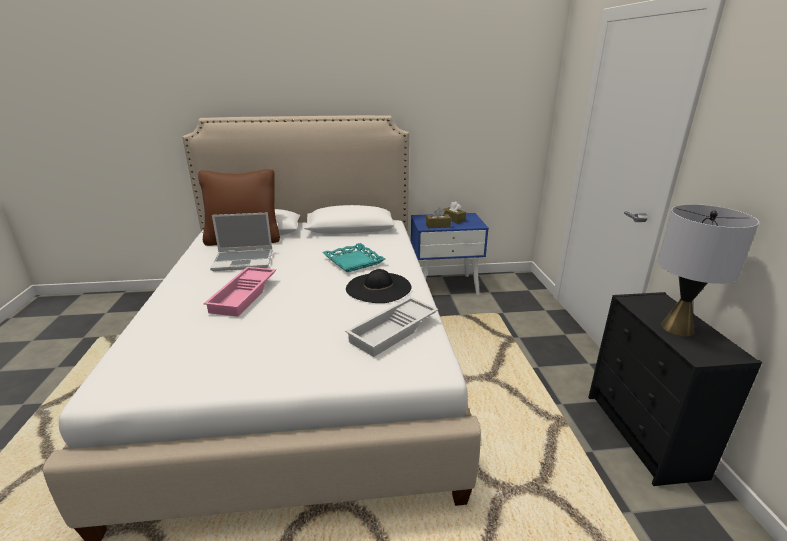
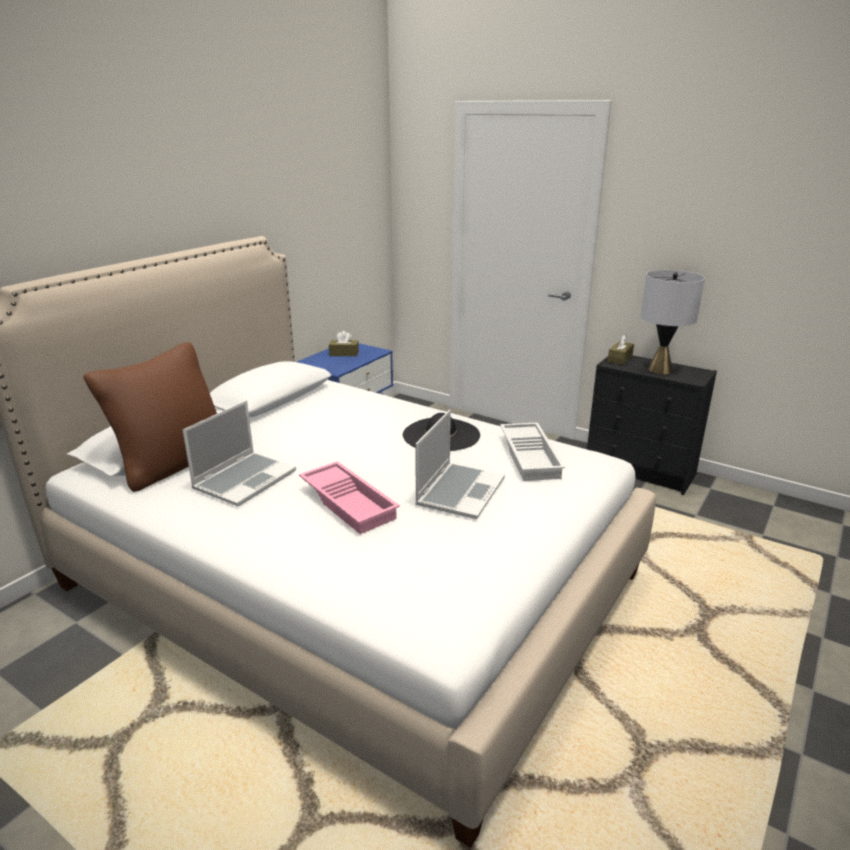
camera: 50 degrees left, 0 degrees up
(302, 324) = (459, 491): none -> laptop
(354, 261) = (363, 425): turquoise tray -> none
(438, 226) = (344, 365): brown tissue box -> brown tissue box (620, 359)

